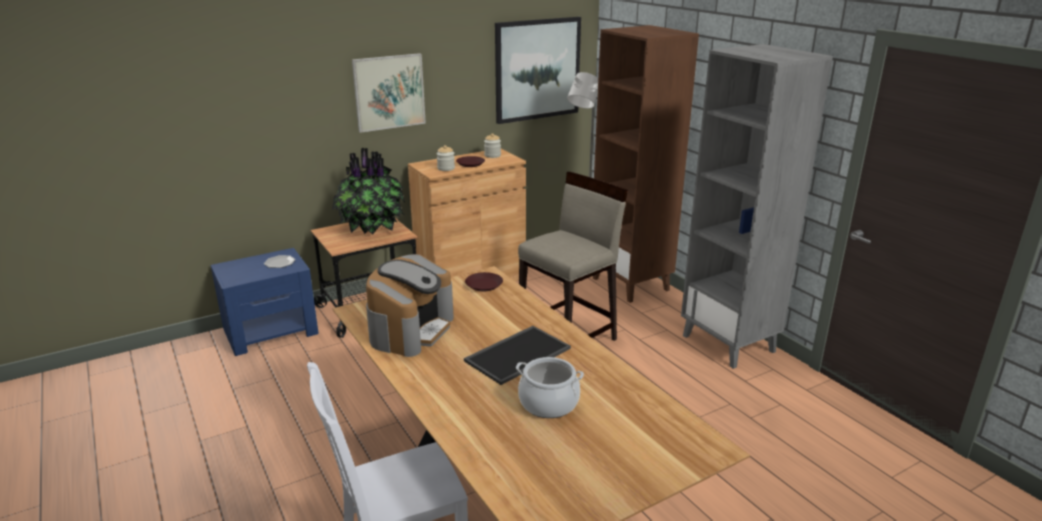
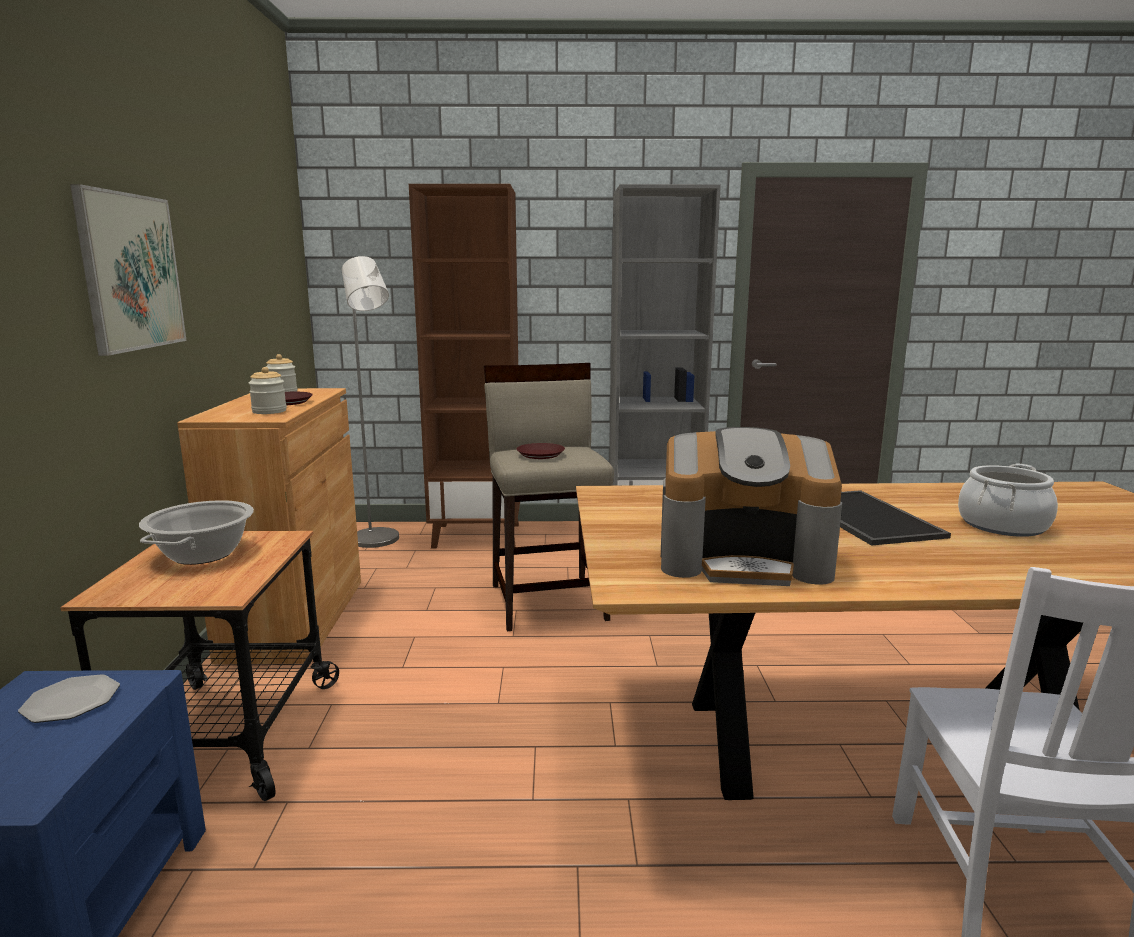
camera: 60 degrees left, 10 degrees down
(371, 229) = (203, 554): potted plant -> cooking pot
(411, 329) = (744, 559): coffee machine -> coffee machine turned 135 degrees clockwise
(484, 285) = (634, 499): brown plate -> brown plate (541, 454)
(537, 69) = (269, 262): picture -> none

